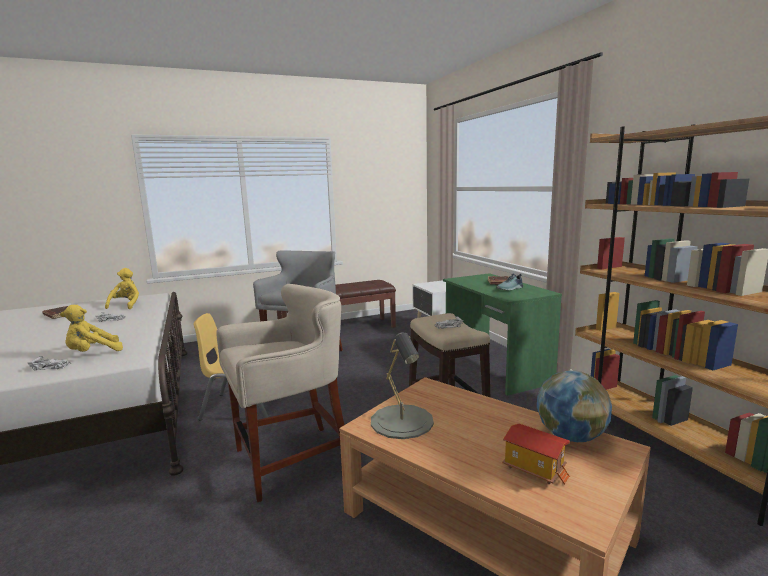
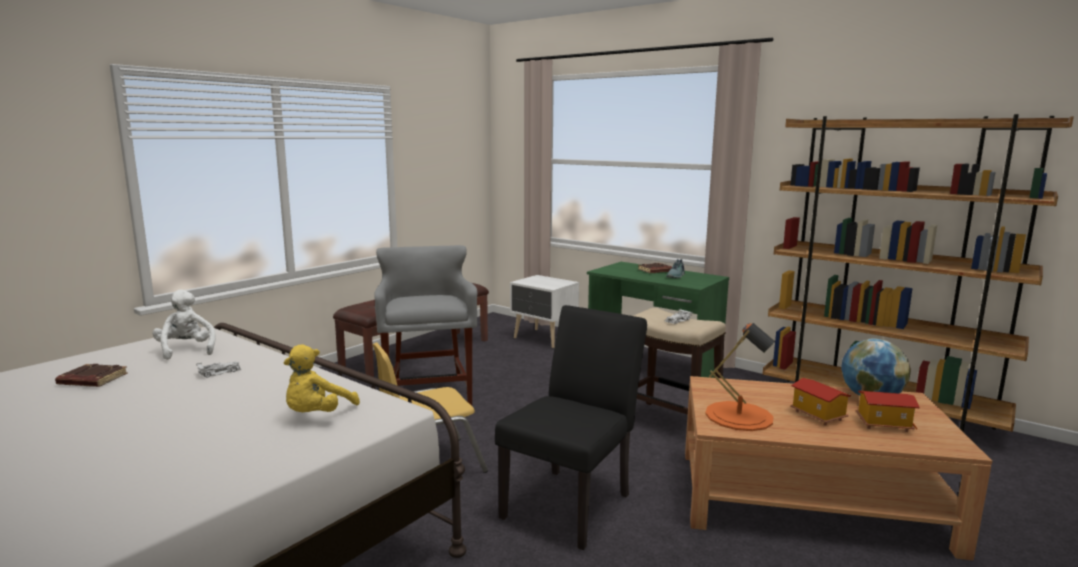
camera: 30 degrees left, 0 degrees up
(51, 367) = (298, 441): white toy car -> none
(126, 305) = (186, 350): yellow plush toy -> white plush toy
(291, 459) = (572, 501): beige stool -> black chair
(402, 421) = (739, 416): grey table lamp -> orange table lamp
(476, 440) = (817, 415): none -> toy house

